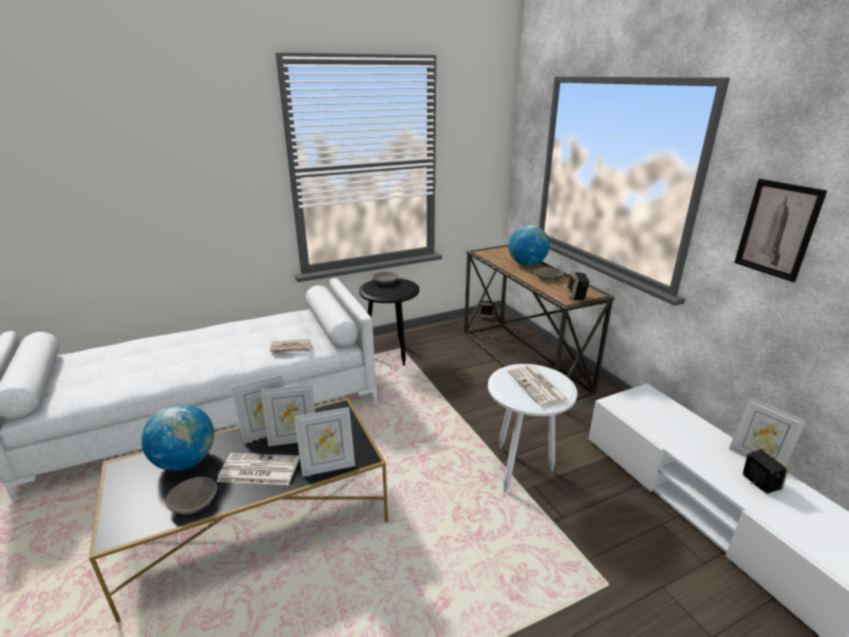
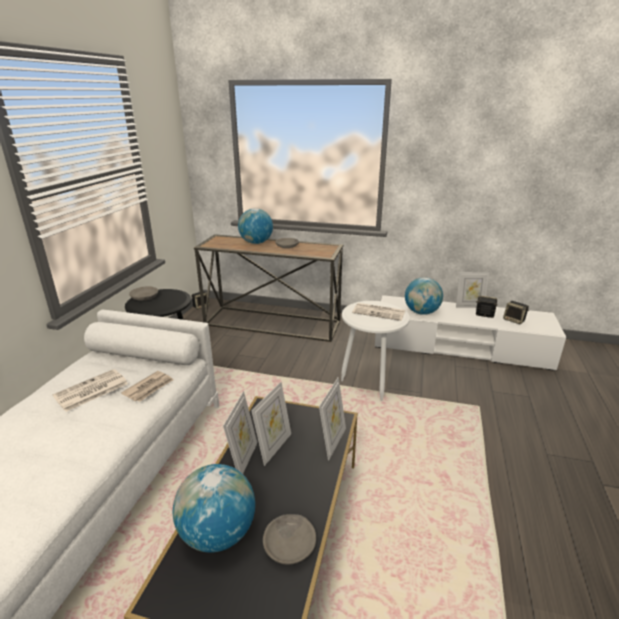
camera: 50 degrees left, 0 degrees up
(258, 470) = (291, 484): newspaper -> newspaper (90, 391)
(576, 296) = (326, 251): speaker -> speaker (514, 320)
(661, 427) = (421, 312): none -> globe
(777, 229) = (441, 171): picture -> none

